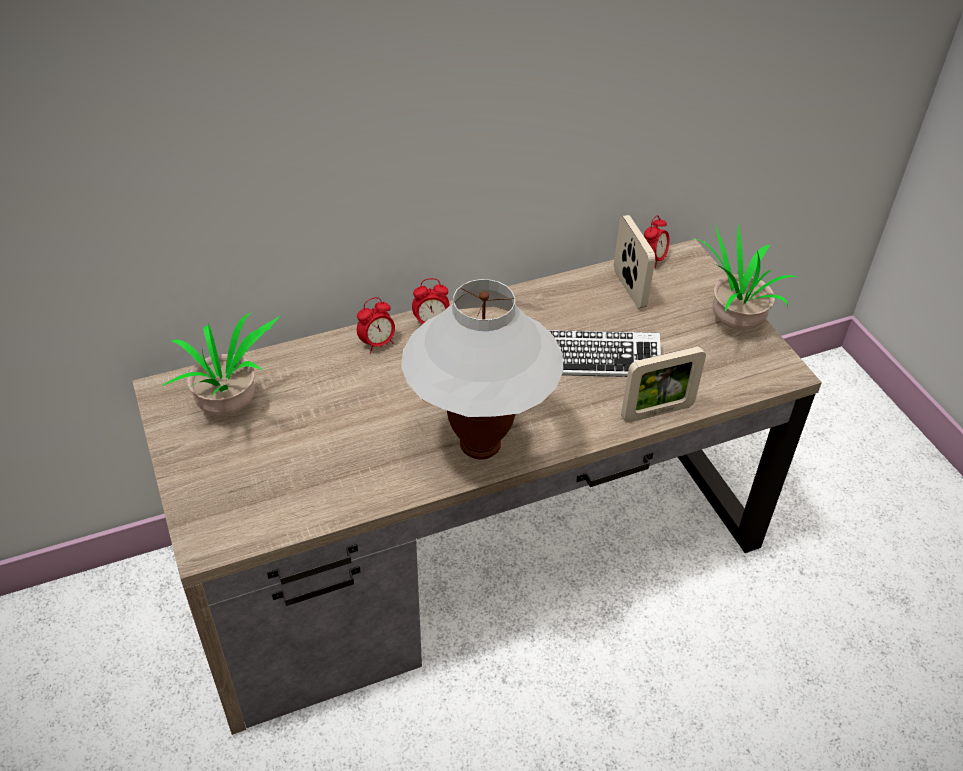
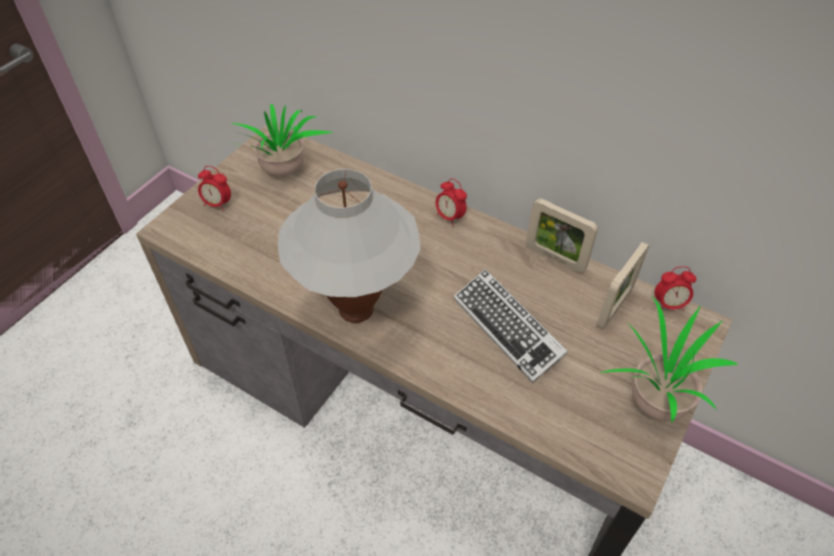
camera: 55 degrees right, 5 degrees up
(377, 343) = (403, 202): alarm clock -> alarm clock (218, 204)
(657, 412) = (490, 401): picture frame -> picture frame (555, 258)

